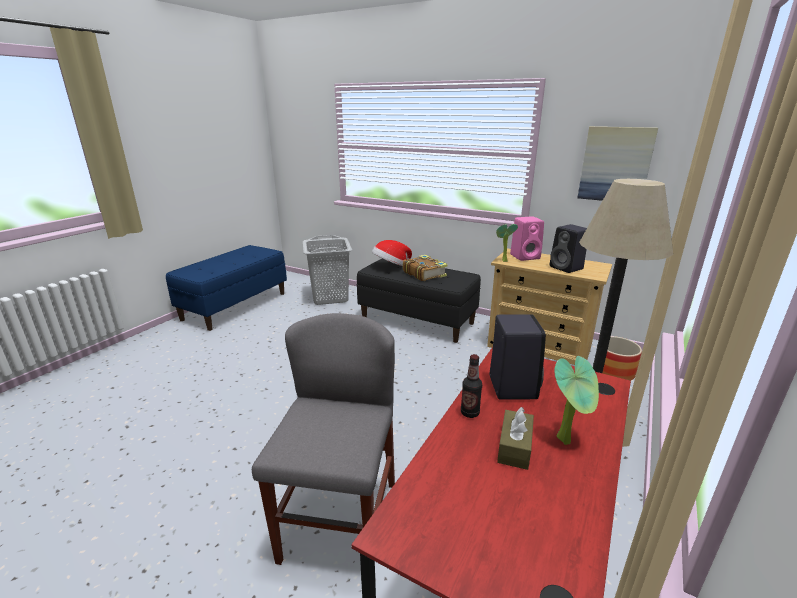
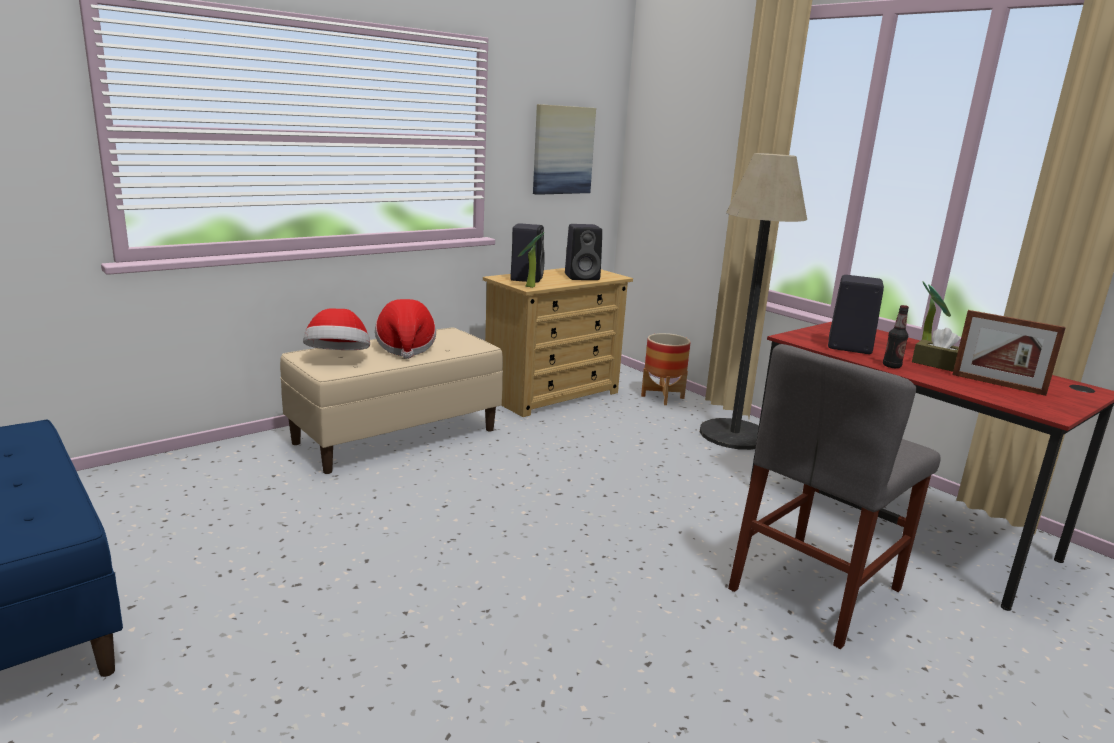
camera: 70 degrees left, 5 degrees down
(330, 297) = (183, 484): grey laundry basket -> none
(340, 520) = (816, 589): grey chair -> grey chair turned 75 degrees counterclockwise
(417, 320) = (396, 436): black bench -> beige bench
(424, 274) = (405, 348): book -> hat
(479, 494) = (998, 384): none -> picture frame
(525, 256) = (526, 278): pink speaker -> black speaker

